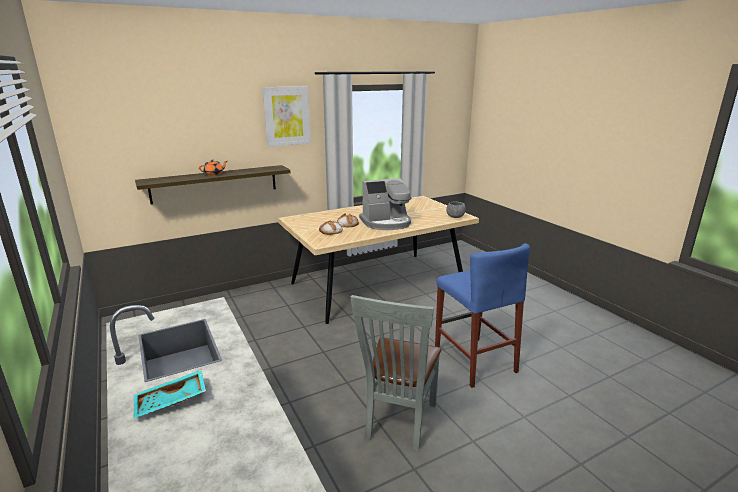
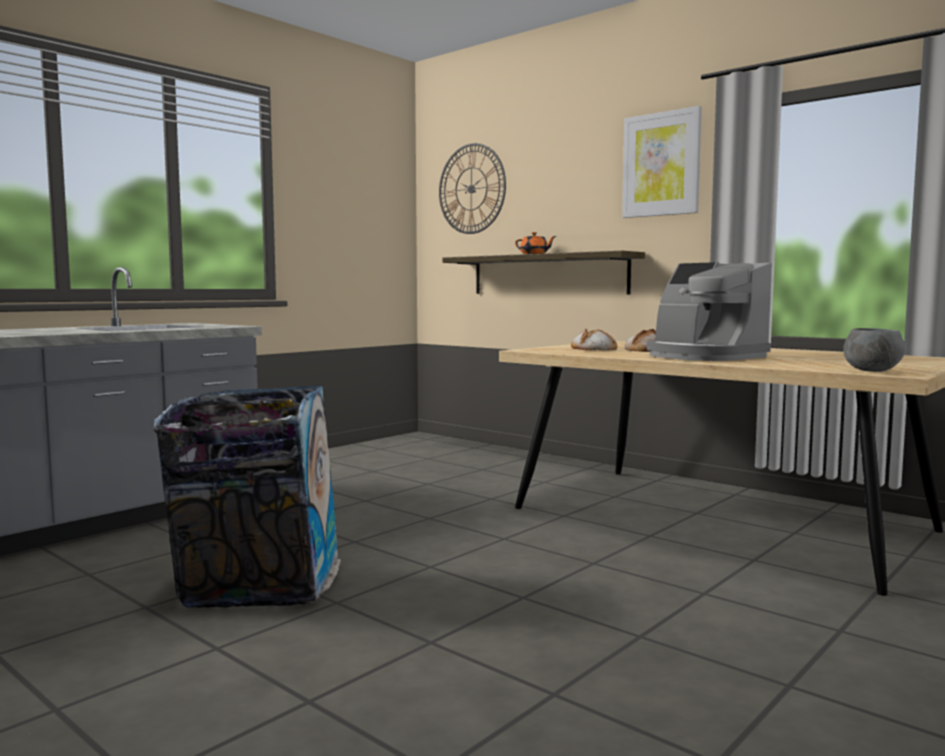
camera: 70 degrees right, 15 degrees down
(129, 126) = (471, 189): none -> wall clock
(171, 401) = (37, 330): turquoise tray -> none
(398, 423) = (259, 585): grey chair -> trash can
(474, 361) = (504, 632): blue stool -> none

